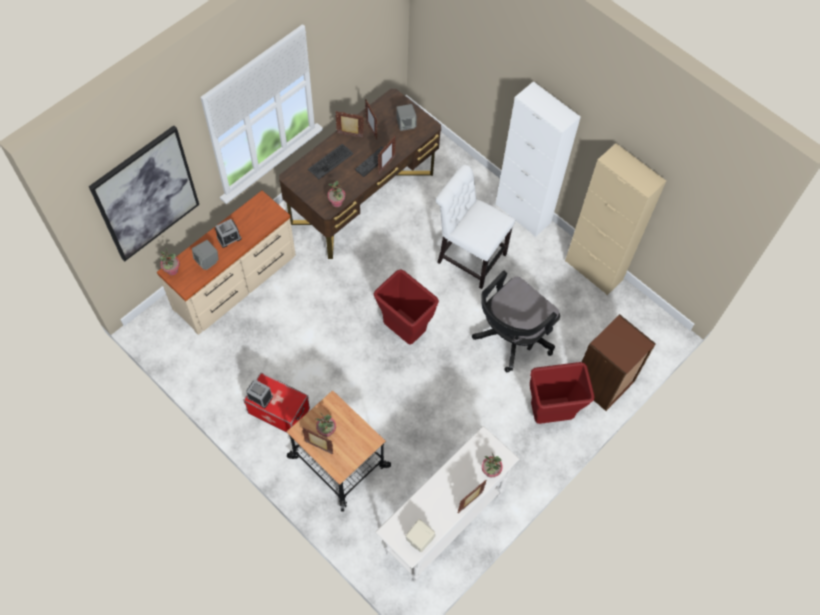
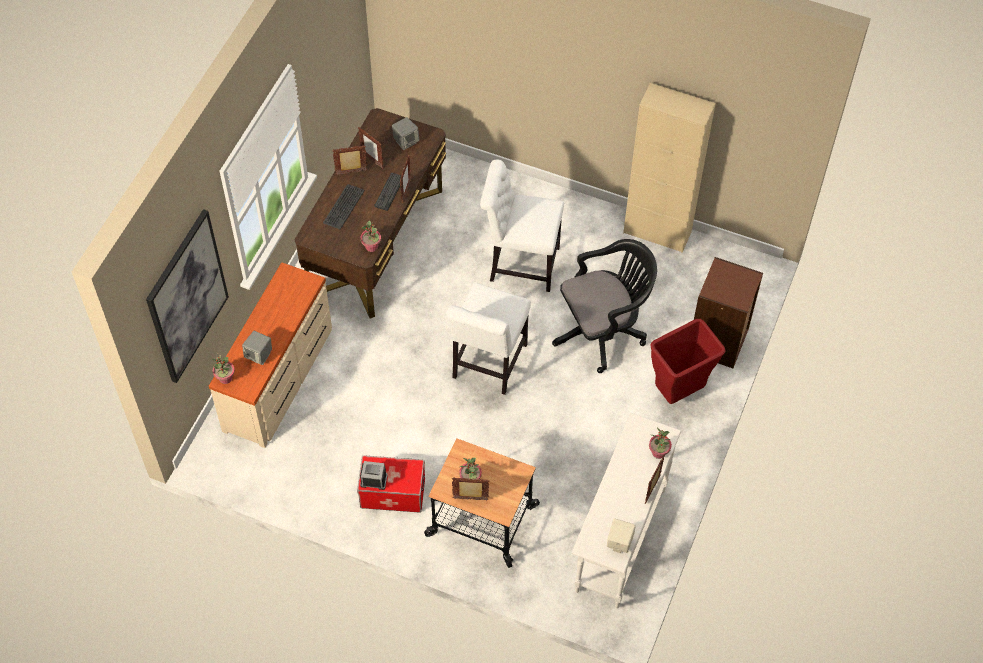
camera: 20 degrees left, 5 degrees down
(229, 238) = (270, 323): alarm clock -> none
(403, 331) = (487, 364): red trash can -> white chair
(510, 338) = (603, 331): black office chair -> black office chair turned 135 degrees counterclockwise
(523, 213) = (557, 199): white cabinet -> none

